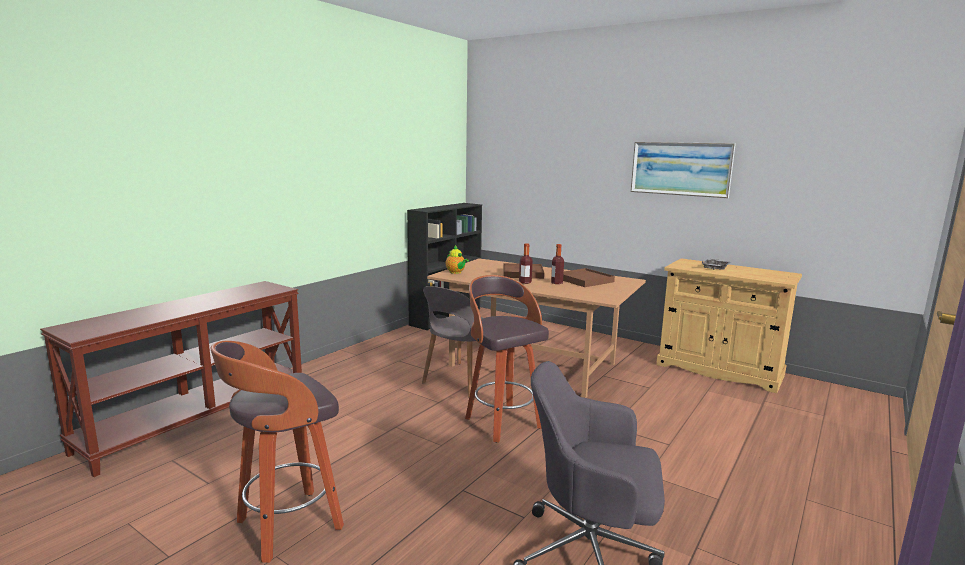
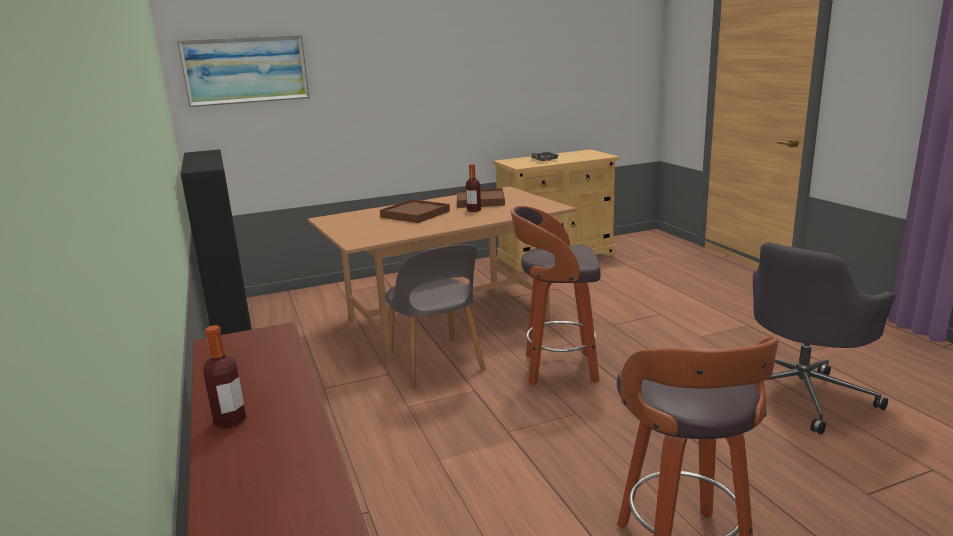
camera: 55 degrees left, 5 degrees up
(456, 272) = (357, 236): teapot -> none
(525, 282) = (452, 219): bottle -> bottle (230, 421)
(680, 168) = (476, 66): picture -> picture (246, 70)

